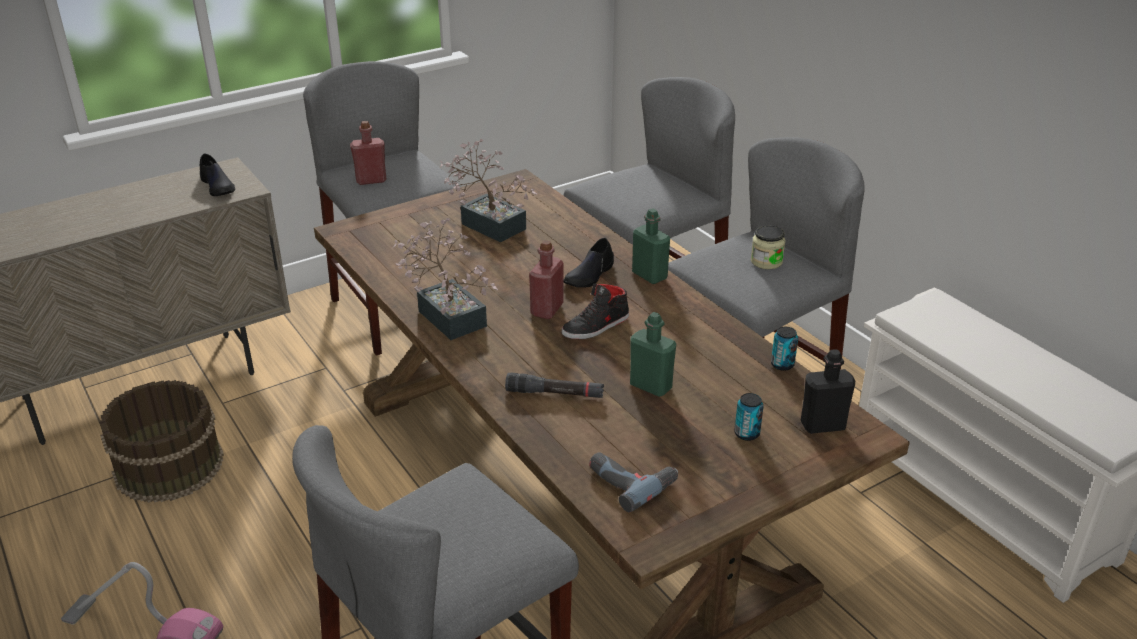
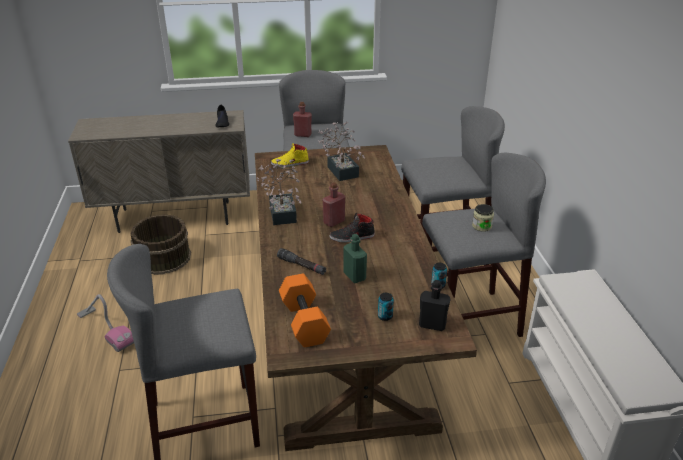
camera: 25 degrees right, 0 degrees up
(393, 232) = (290, 164): none -> yellow shoe
(589, 275) = (371, 209): black shoe -> none
(631, 480) = (303, 321): power drill -> orange dumbbell
(649, 275) = (404, 217): green bottle -> none

